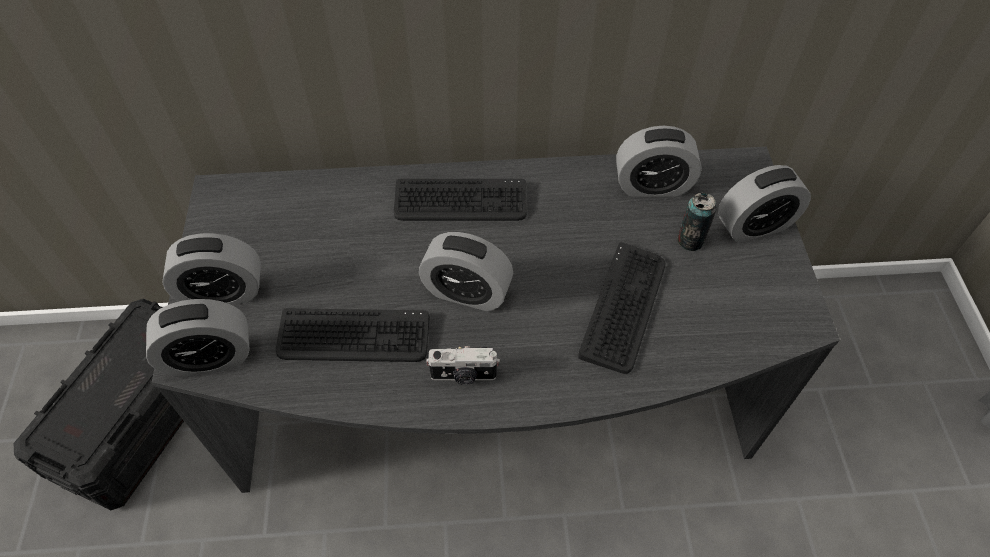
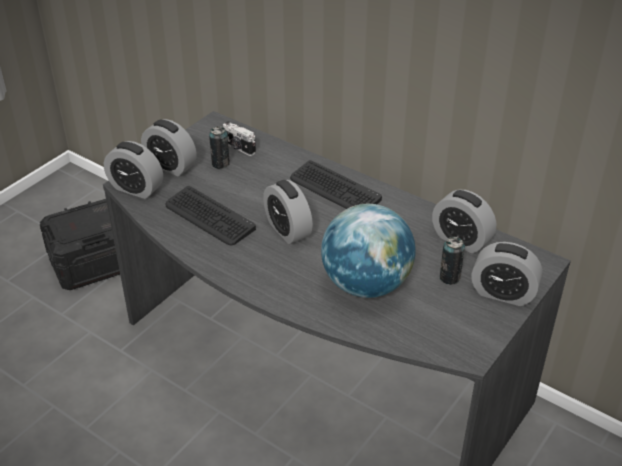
camera: 40 degrees right, 15 degrees down
(287, 248) = (220, 164): none -> can
(463, 376) = (242, 263): camera -> camera (239, 148)
(624, 307) = (366, 284): keyboard -> globe

